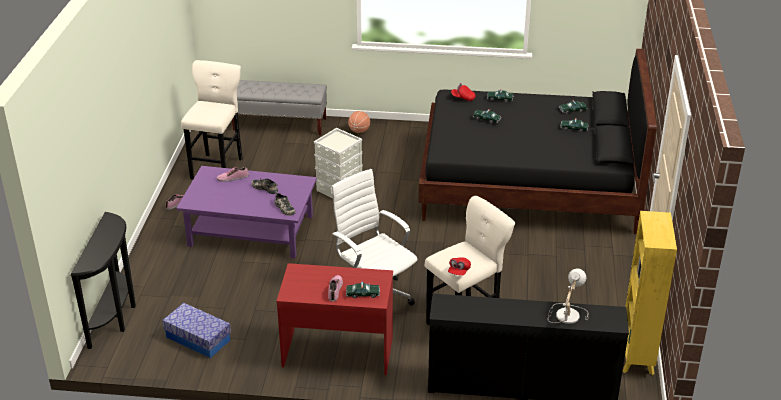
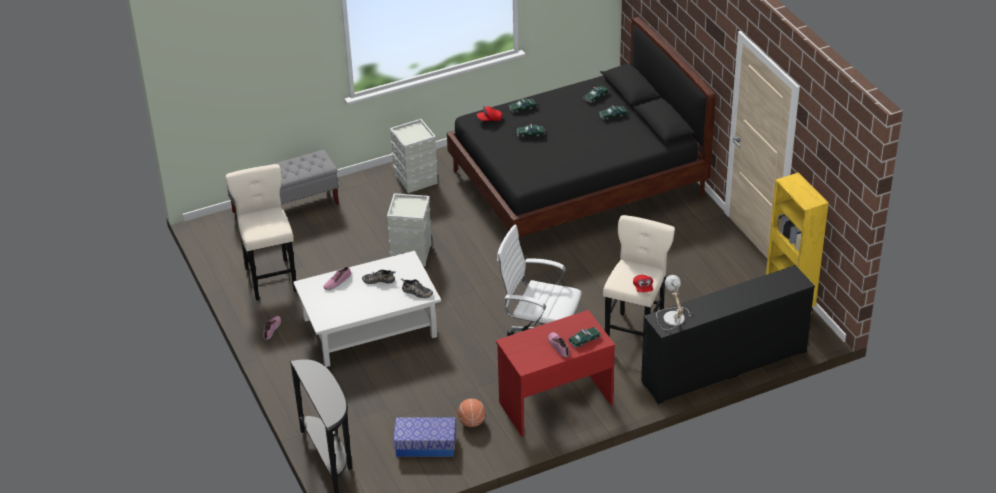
camera: 30 degrees left, 5 degrees up
(251, 230) = (369, 327): purple coffee table -> white coffee table
(359, 131) = (371, 186): basketball -> basketball (471, 422)
(398, 138) = (416, 179): none -> grey storage box
(565, 314) = (758, 290): table lamp -> table lamp (671, 318)

